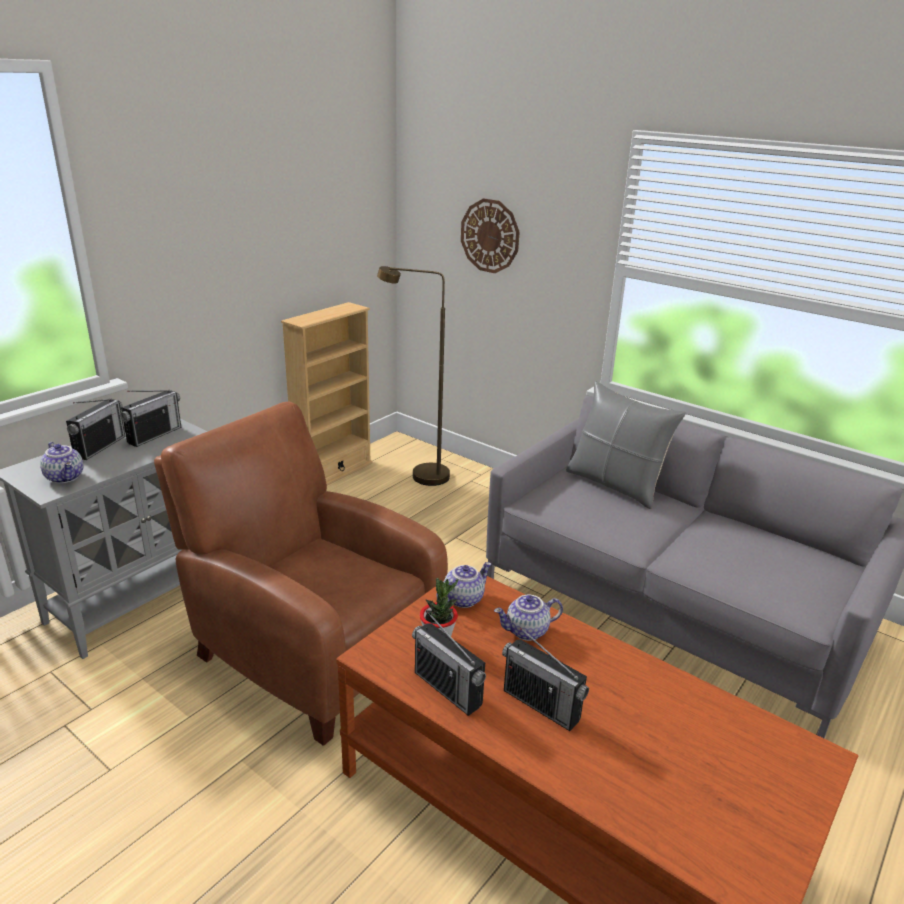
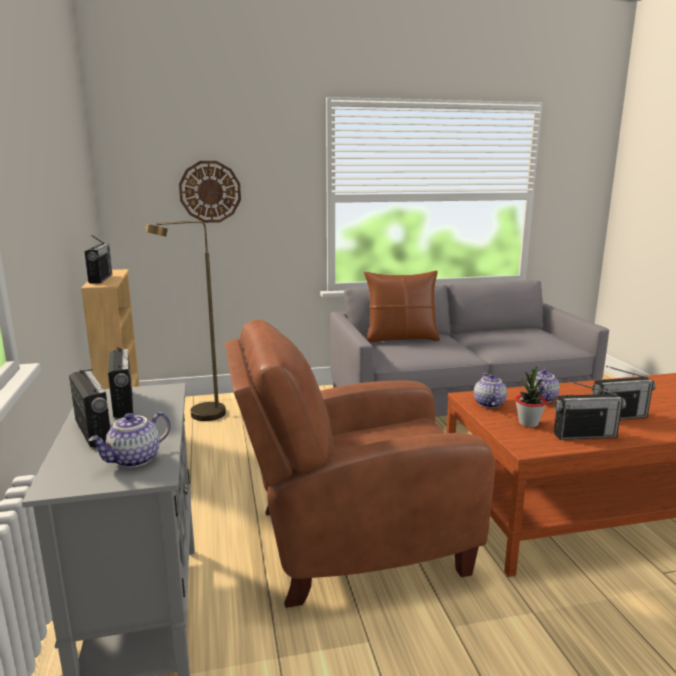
camera: 50 degrees left, 10 degrees down
(66, 477) = (134, 460): teapot -> teapot turned 135 degrees clockwise
(316, 314) = (101, 279): none -> radio
(615, 485) = (401, 339): grey pillow -> brown pillow

